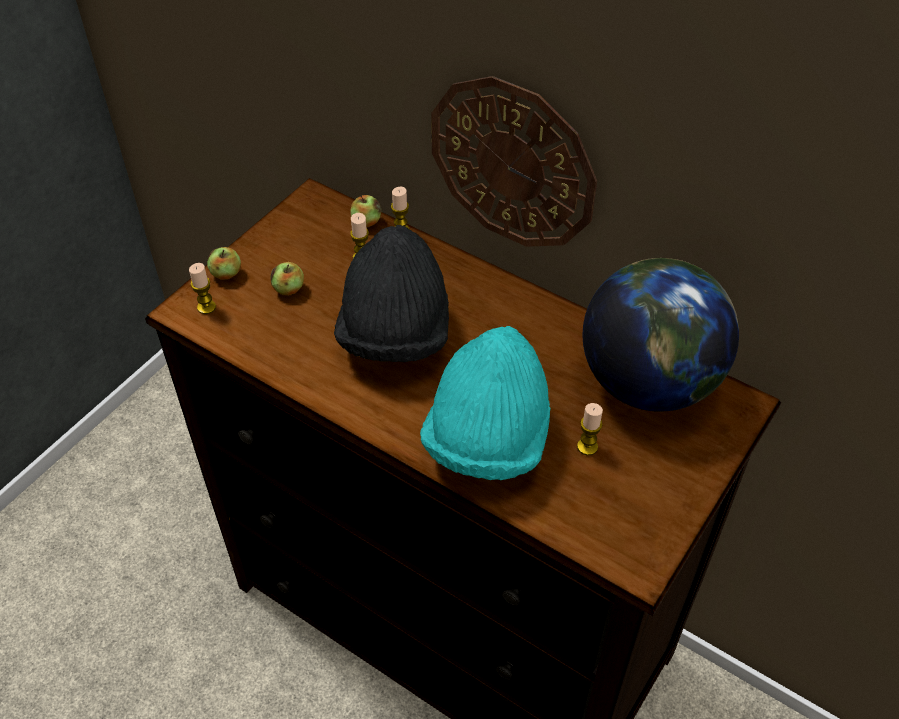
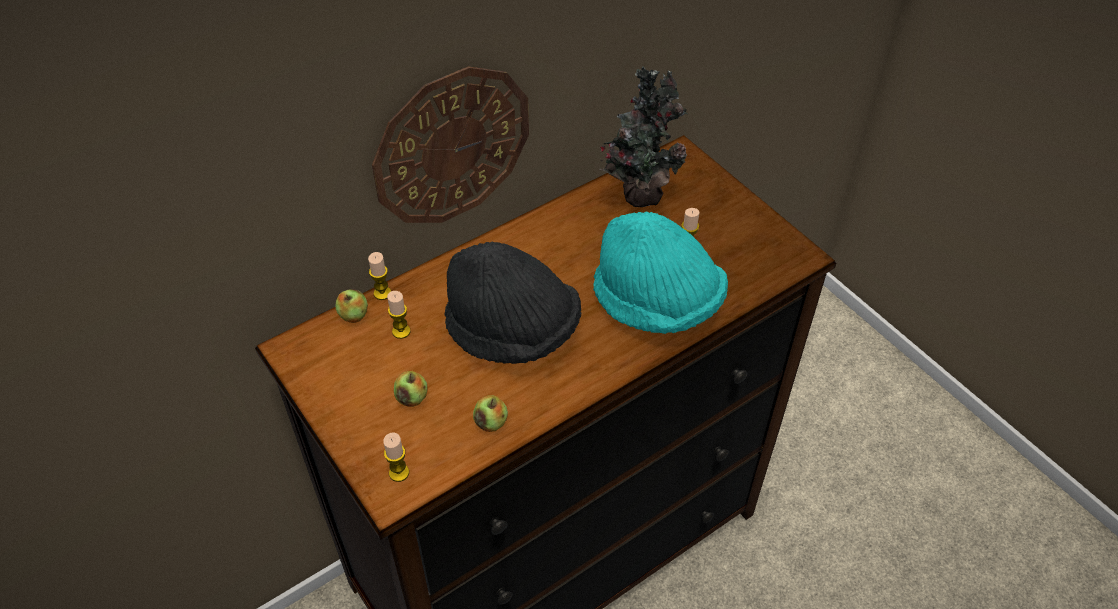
camera: 70 degrees left, 0 degrees up
(226, 274) = (360, 446): apple -> apple (491, 422)
(649, 382) = (639, 193): globe -> potted plant

